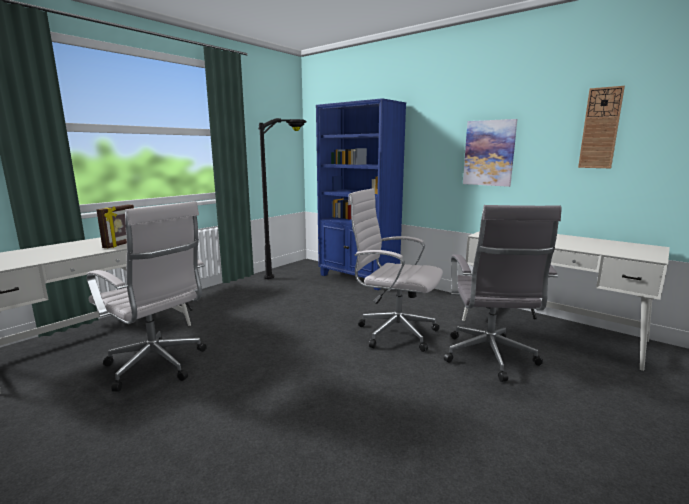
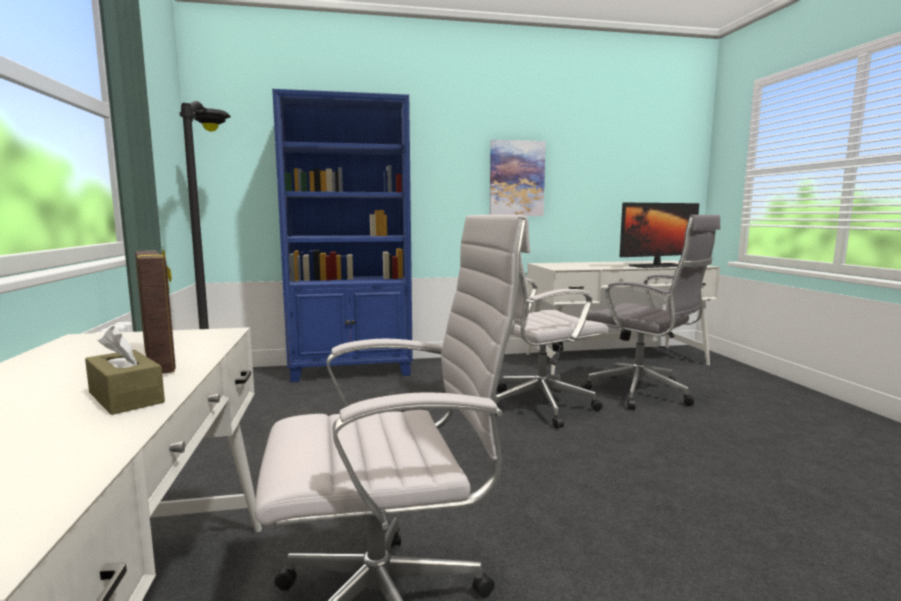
camera: 50 degrees left, 5 degrees down
(80, 252) = (126, 397): none -> brown tissue box
(592, 249) = (657, 266): none -> monitor
(600, 128) = (617, 156): wall clock -> none

